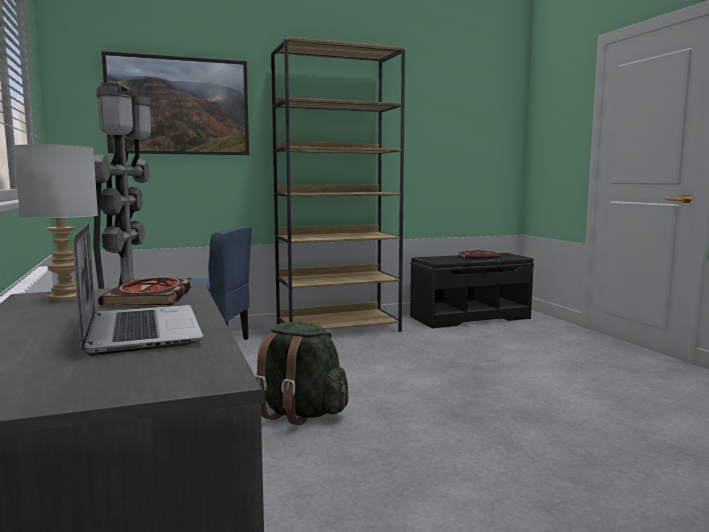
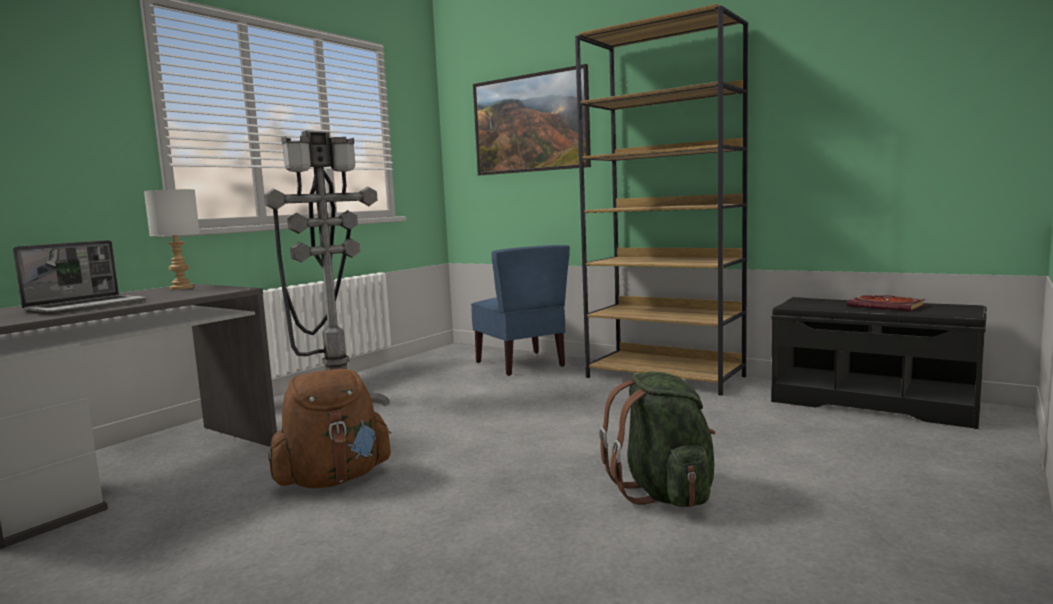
camera: 55 degrees right, 0 degrees up
(151, 297) = (194, 292): book -> none
(299, 413) = (421, 431): green backpack -> green backpack (664, 493)
(361, 470) = (334, 479): none -> brown backpack

